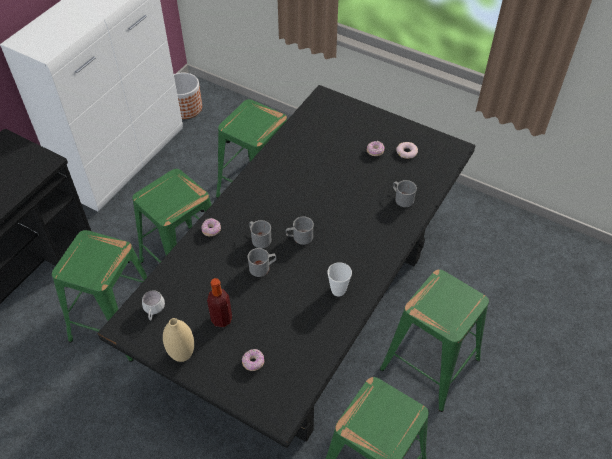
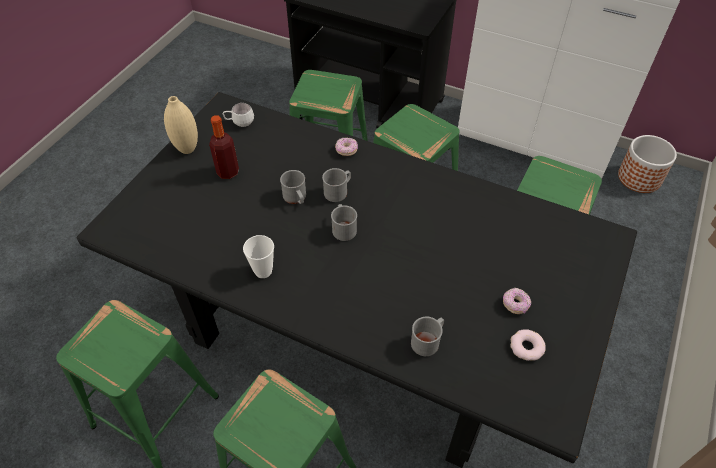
camera: 85 degrees right, 0 degrees up
(253, 362) = (172, 202): donut -> none

